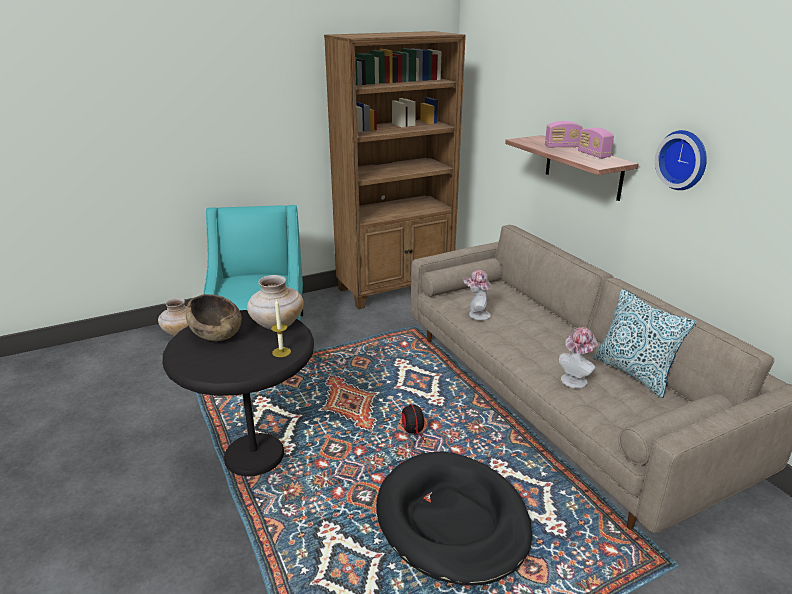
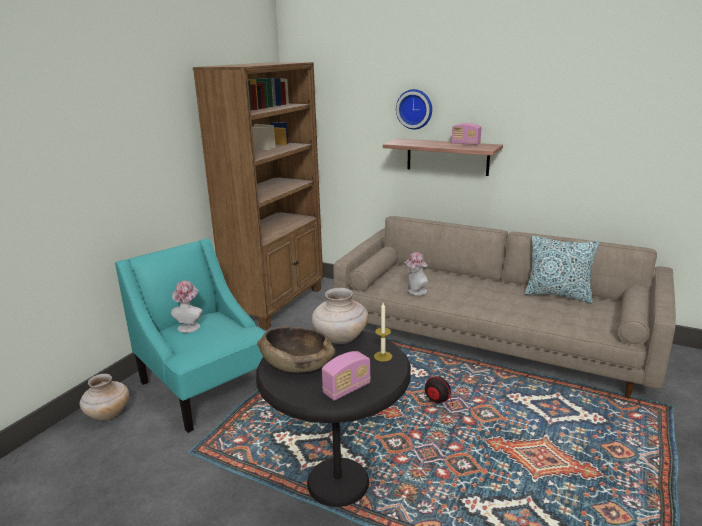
camera: 35 degrees left, 5 degrees down
(452, 520) = (538, 448): black dog bed -> none
(562, 147) = (433, 143): radio -> radio (347, 389)
(575, 379) = (535, 310): hat -> hat (190, 326)
(684, 160) = (544, 135): wall clock -> wall clock (415, 109)

